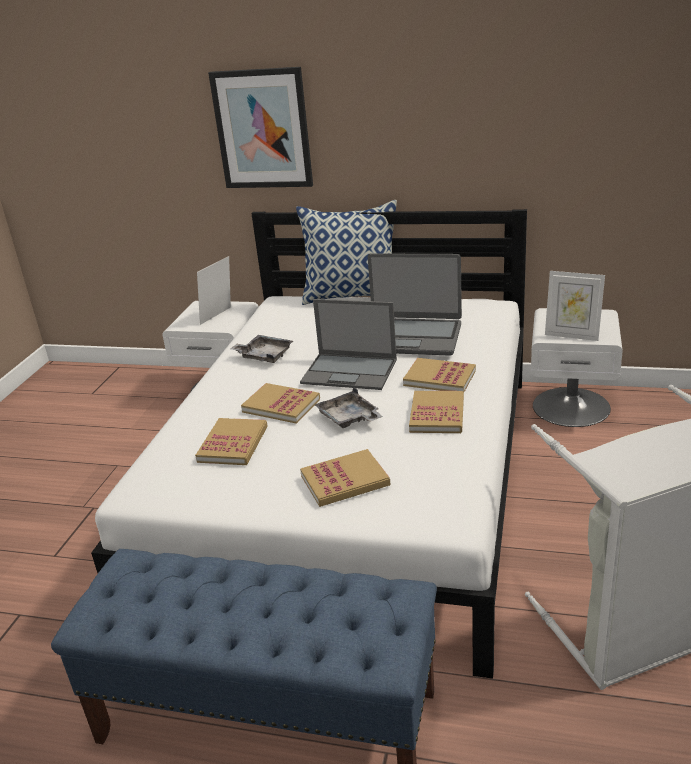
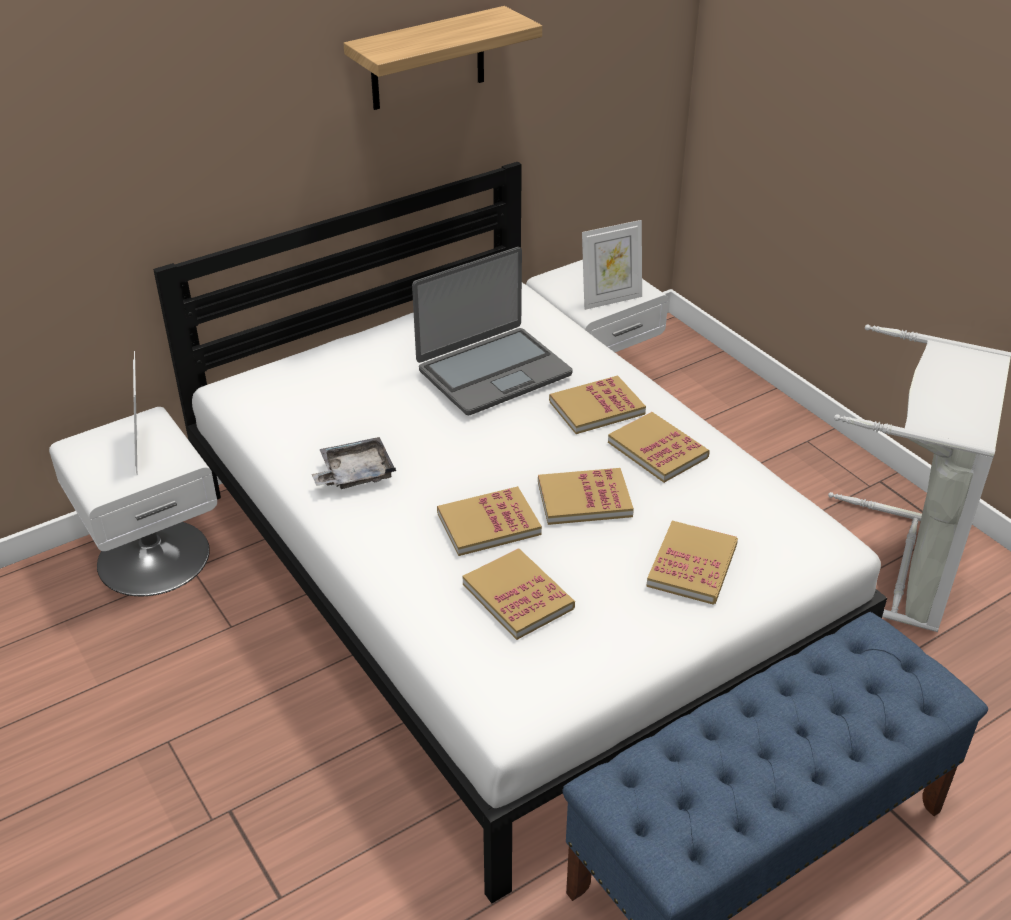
camera: 50 degrees left, 10 degrees up
(262, 129) = (153, 136): picture -> none
(349, 418) = (584, 499): grey tray -> book
(350, 371) = (497, 444): laptop -> none
(352, 296) = (323, 344): pillow -> none
(456, 115) = (427, 59): none -> shelf

